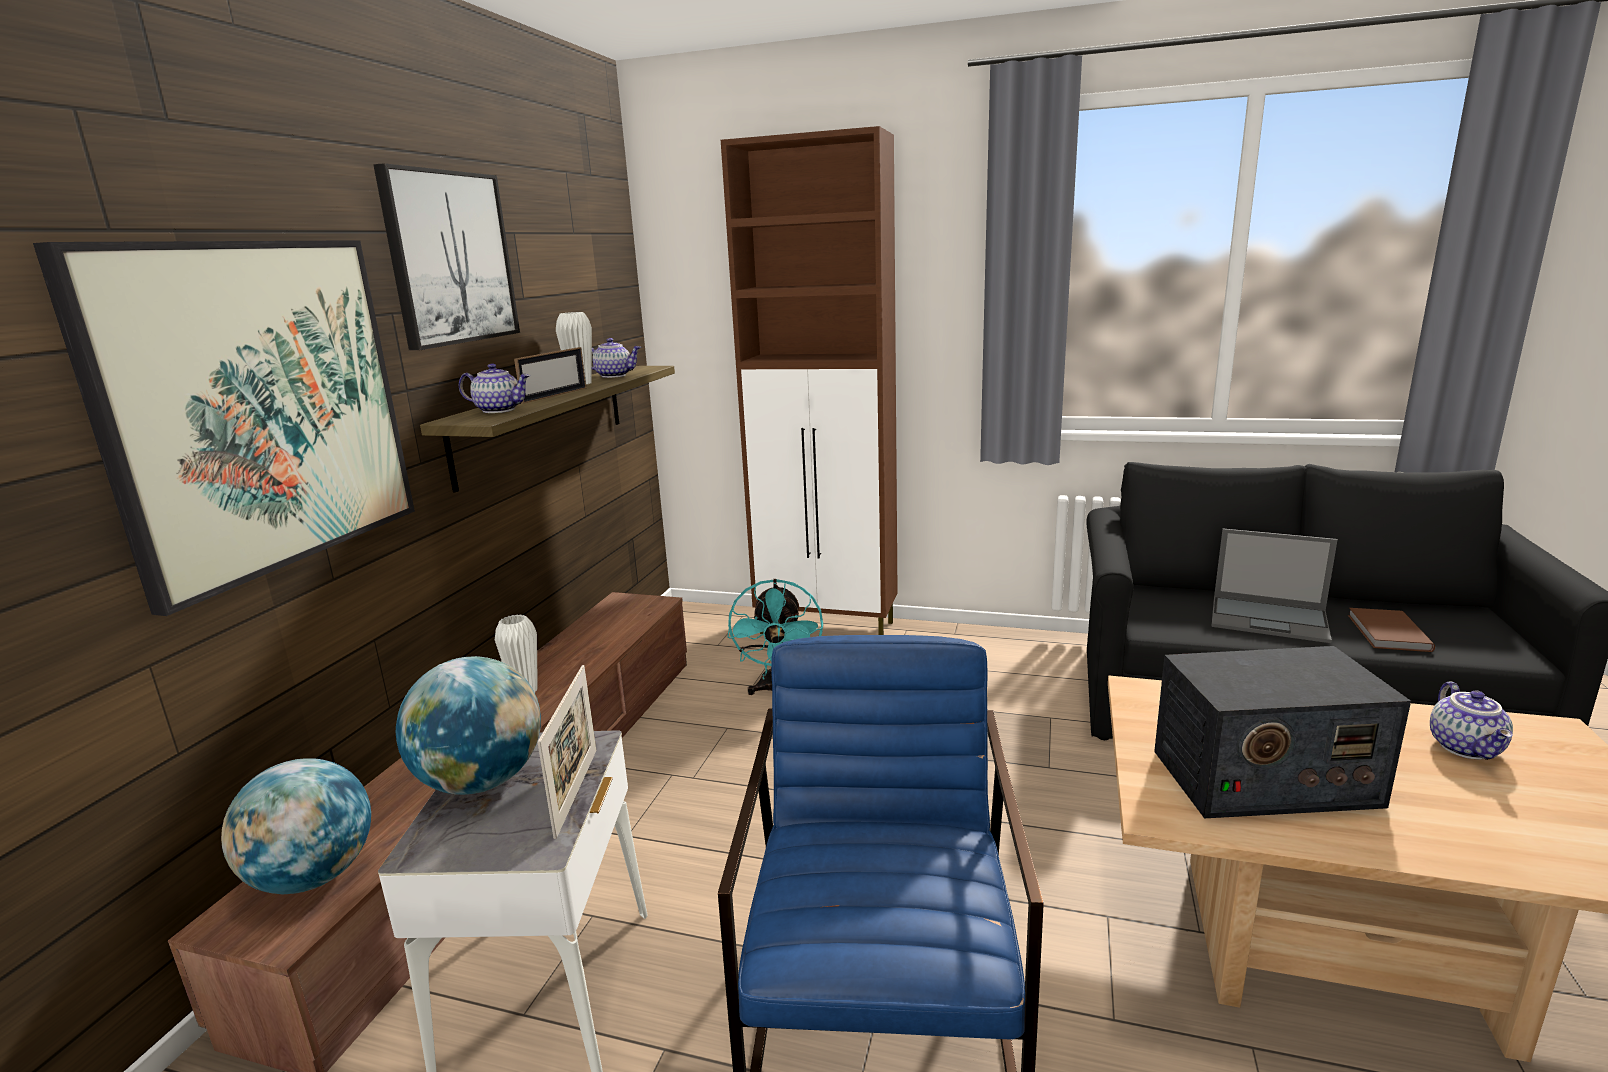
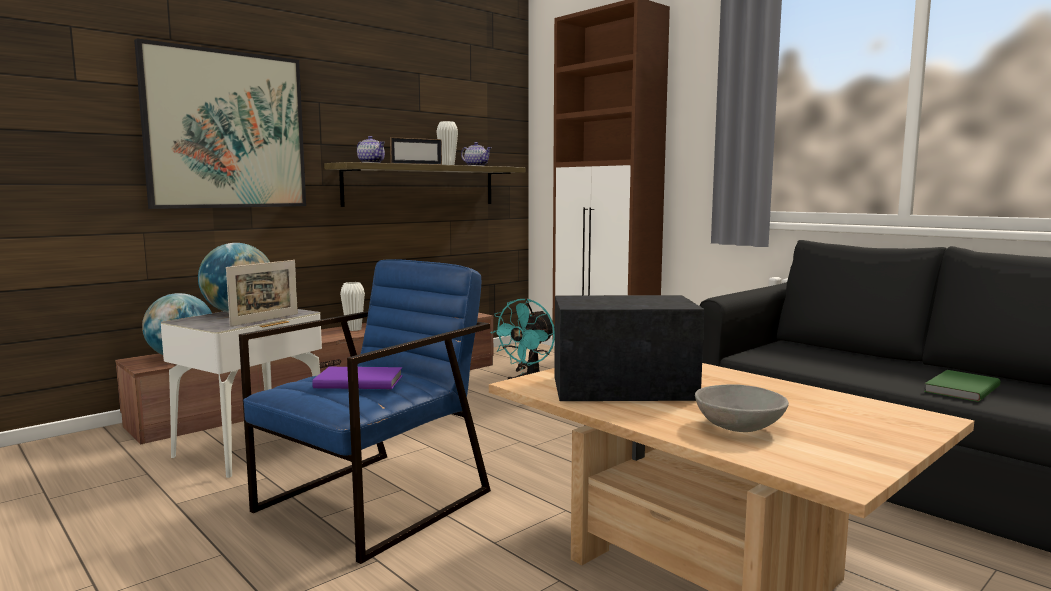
camera: 30 degrees right, 10 degrees down
(450, 258) = (364, 79): picture -> none
(903, 882) = (358, 381): none -> purple book
(1262, 778) = (624, 388): radio -> radio turned 150 degrees clockwise
(1270, 619) = (864, 368): laptop -> none
(1386, 633) = (959, 389): brown book -> green book
(1467, 748) = (817, 408): teapot -> none
(1488, 821) = (738, 427): none -> grey bowl

